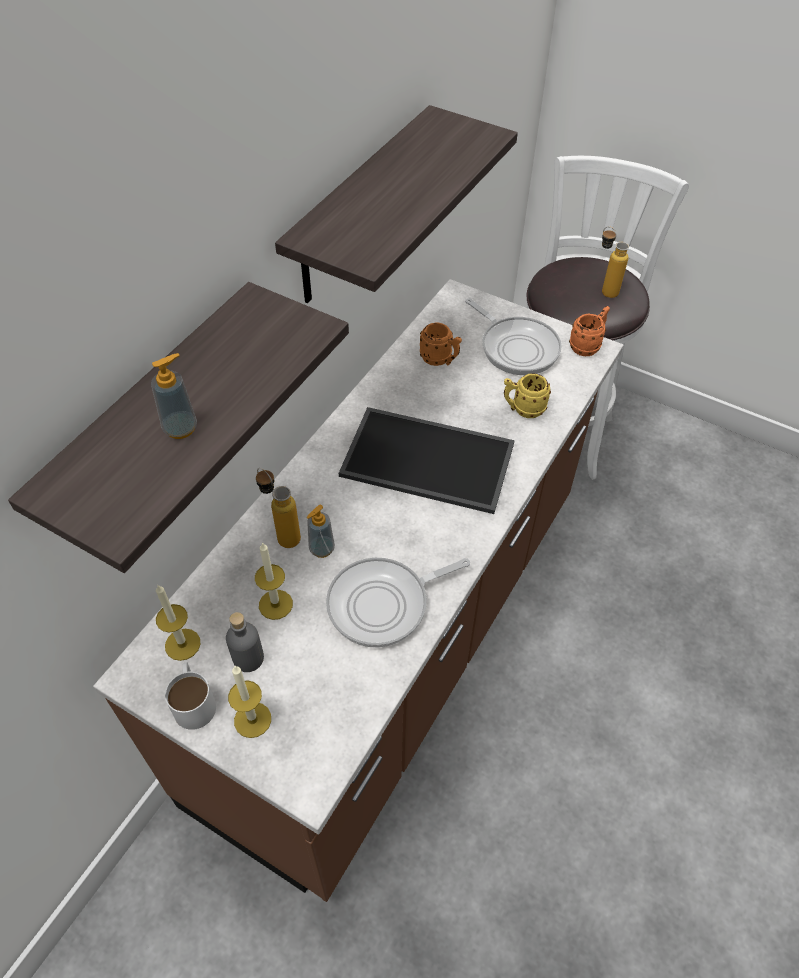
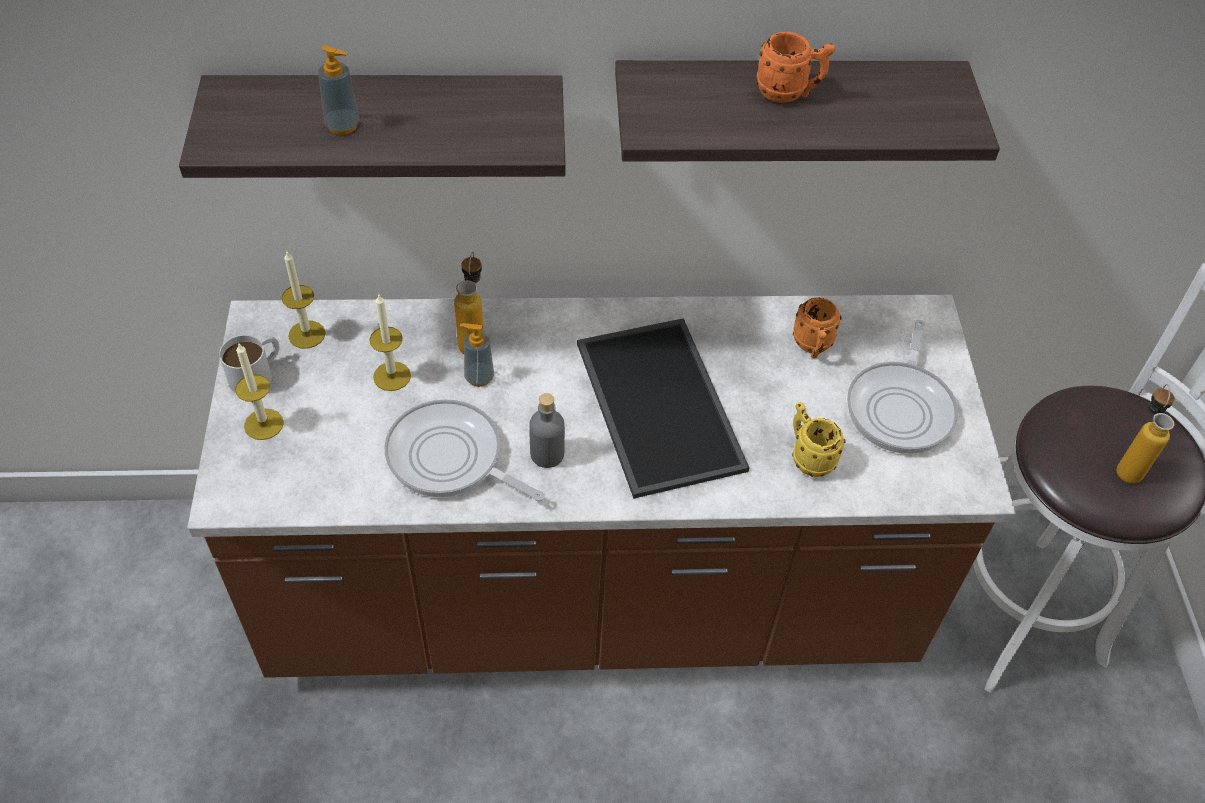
camera: 55 degrees right, 0 degrees up
(248, 658) = (322, 387): grey bottle -> grey bottle (547, 454)
(587, 346) = (973, 476): orange mug -> orange mug (789, 93)

